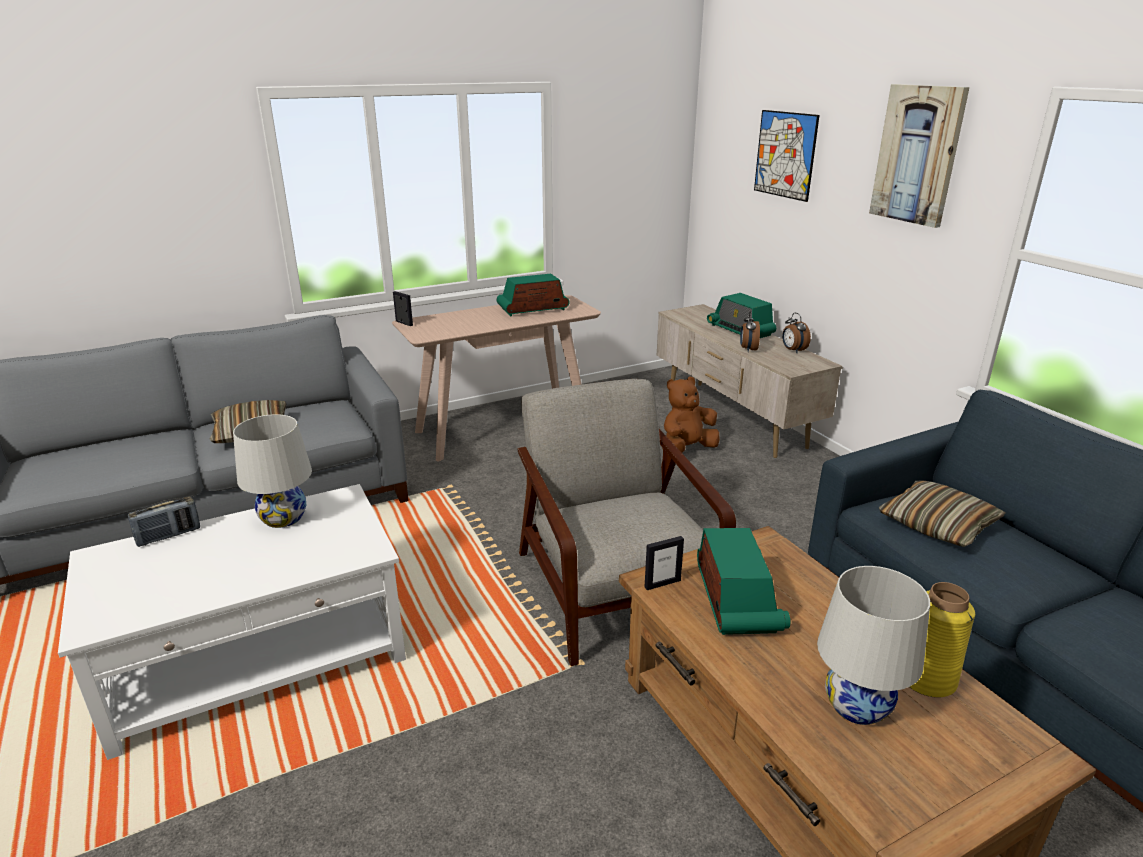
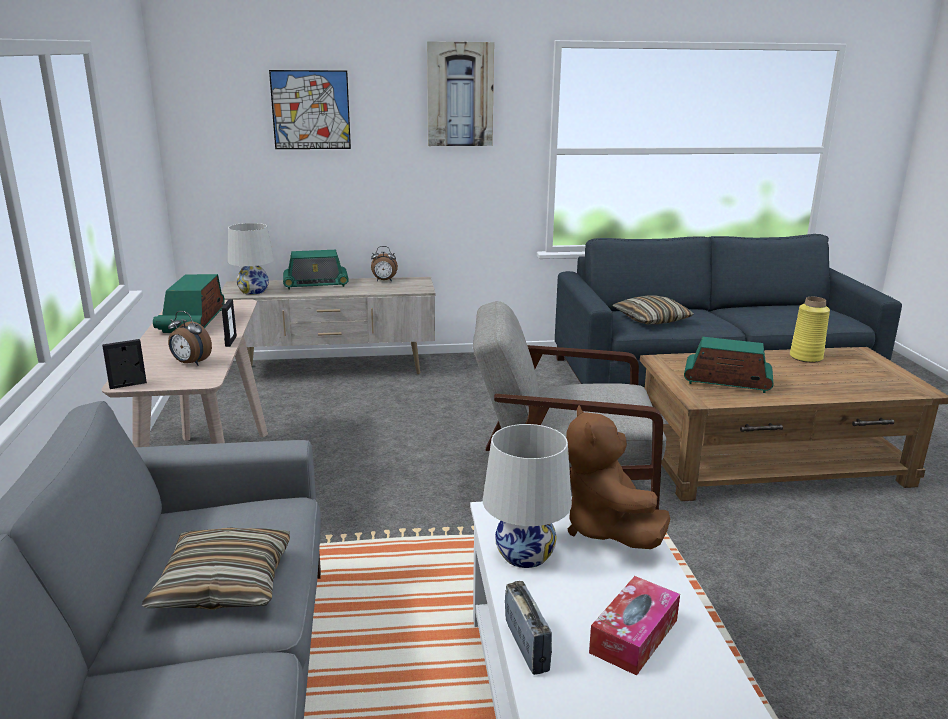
camera: 70 degrees left, 5 degrees down
(174, 578) = (634, 636): none -> tissue box
(662, 583) = (704, 398): picture frame -> picture frame (231, 341)
(686, 449) = (368, 401): brown plush toy -> brown plush toy (606, 529)
(748, 349) = (362, 291): alarm clock -> alarm clock (190, 363)
(856, 705) = (829, 376): white table lamp -> white table lamp (253, 291)

